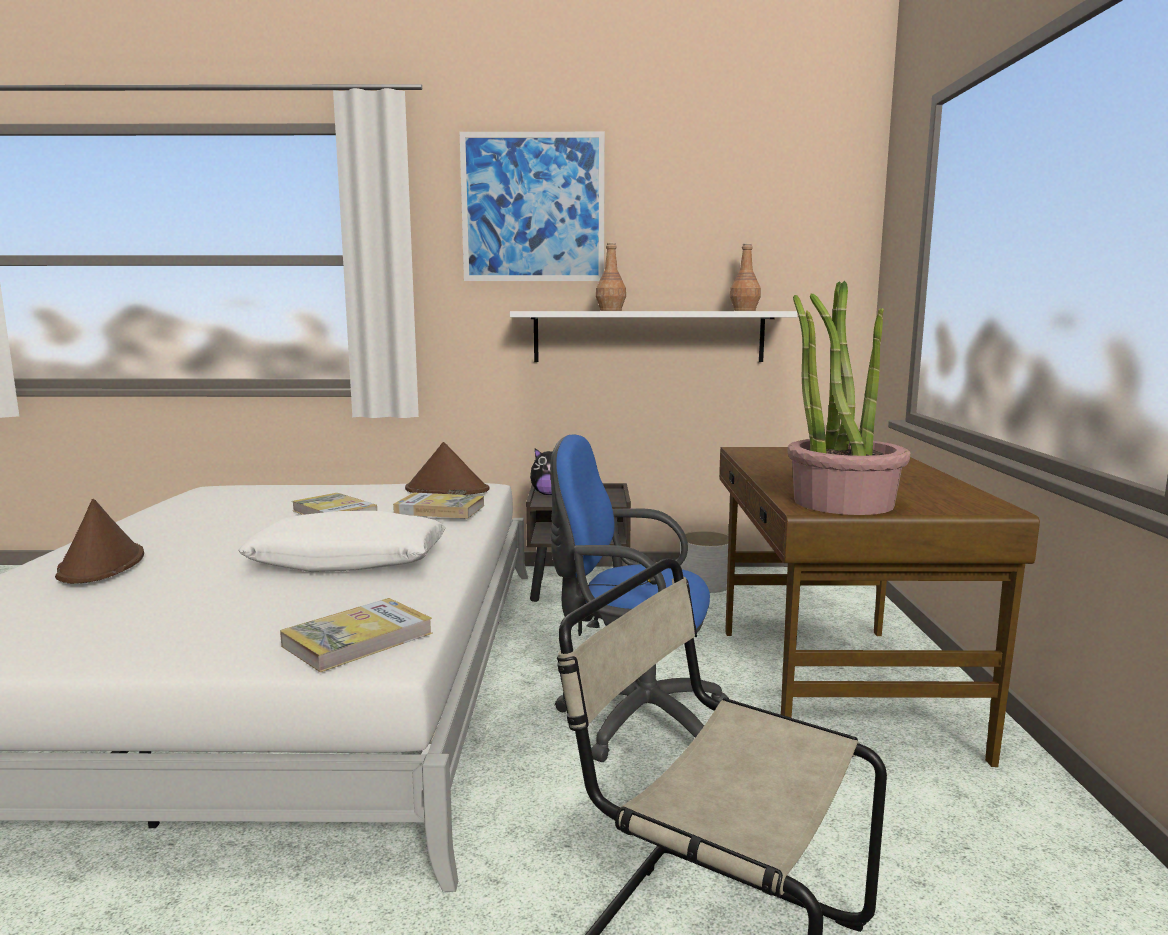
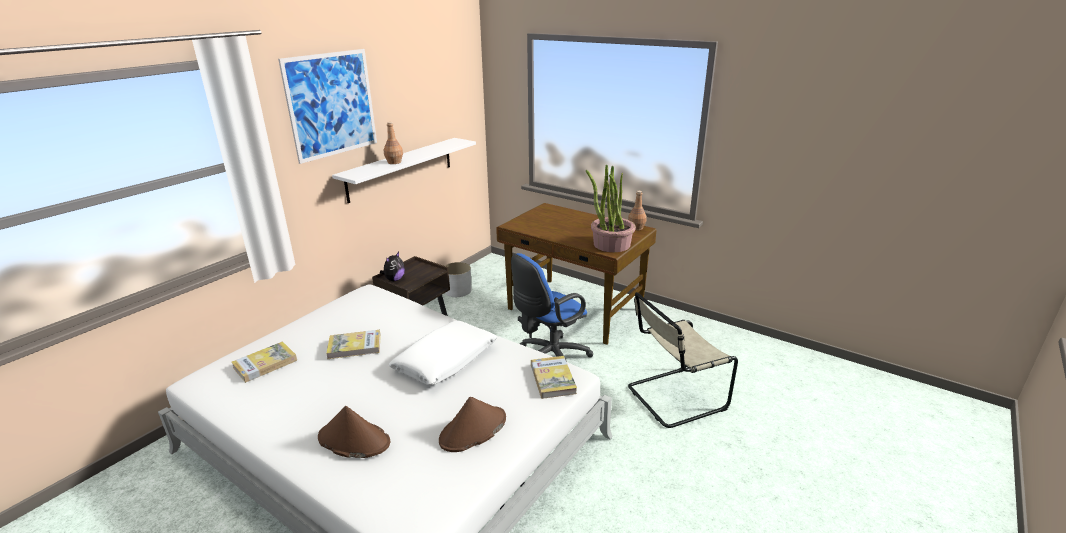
camera: 55 degrees left, 15 degrees up
(439, 510) = (401, 315): book -> book (265, 364)
(446, 490) = (364, 303): brown hat -> brown hat (473, 430)
(744, 310) = (447, 144): brown bottle -> brown bottle (636, 228)

